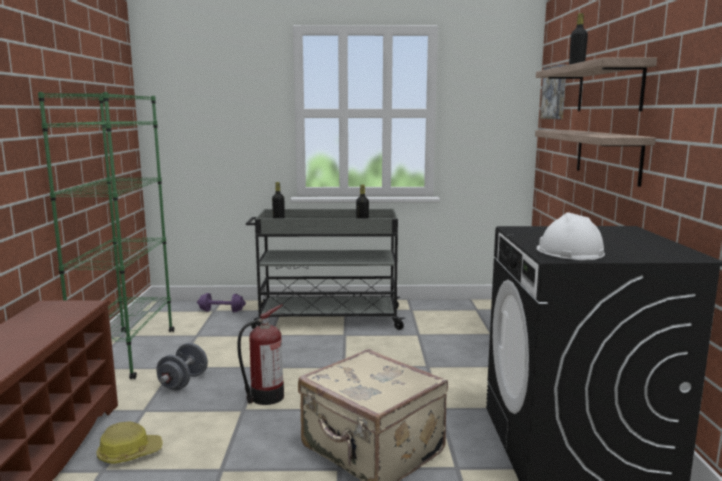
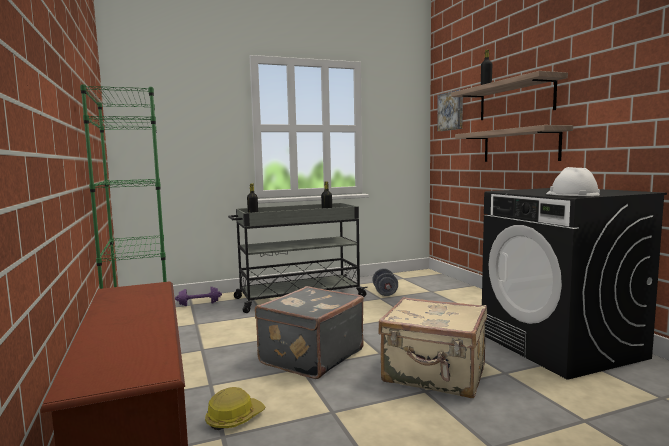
camera: 20 degrees left, 5 degrees down
(183, 382) = (224, 358): grey dumbbell -> grey dumbbell (385, 292)
(265, 397) = (310, 356): fire extinguisher -> grey suitcase

